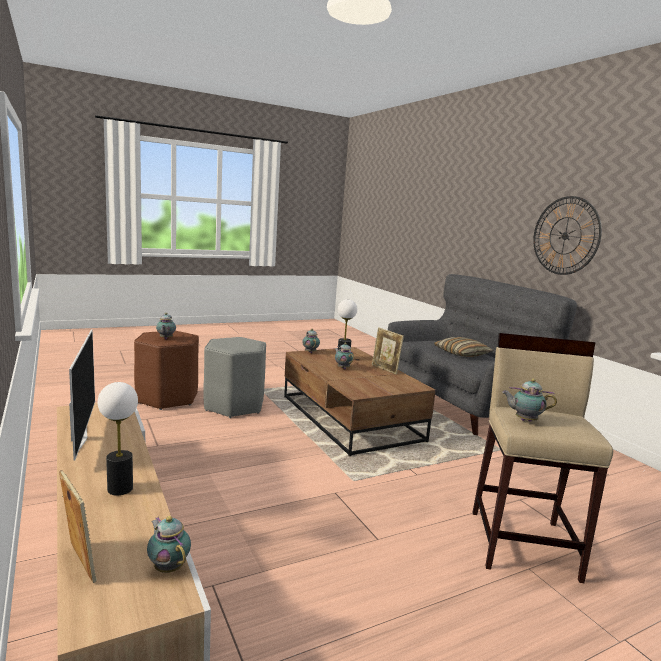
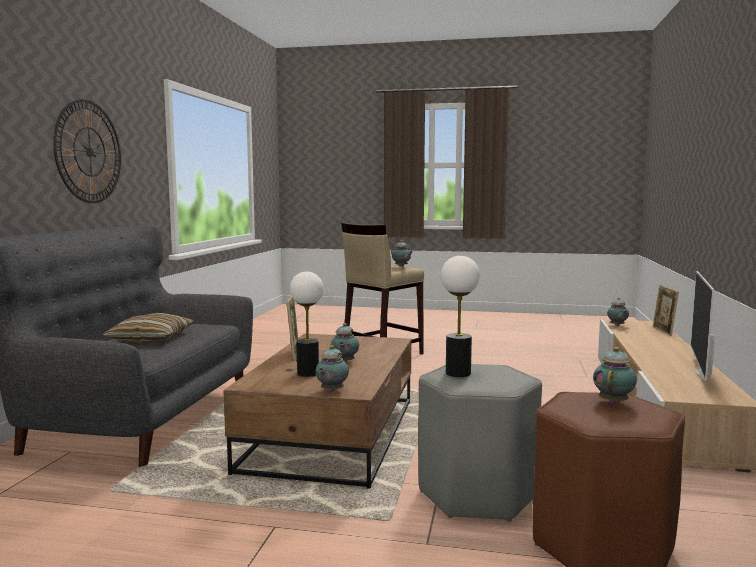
camera: 140 degrees left, 5 degrees down
(120, 488) = (650, 346): table lamp -> table lamp (457, 373)

